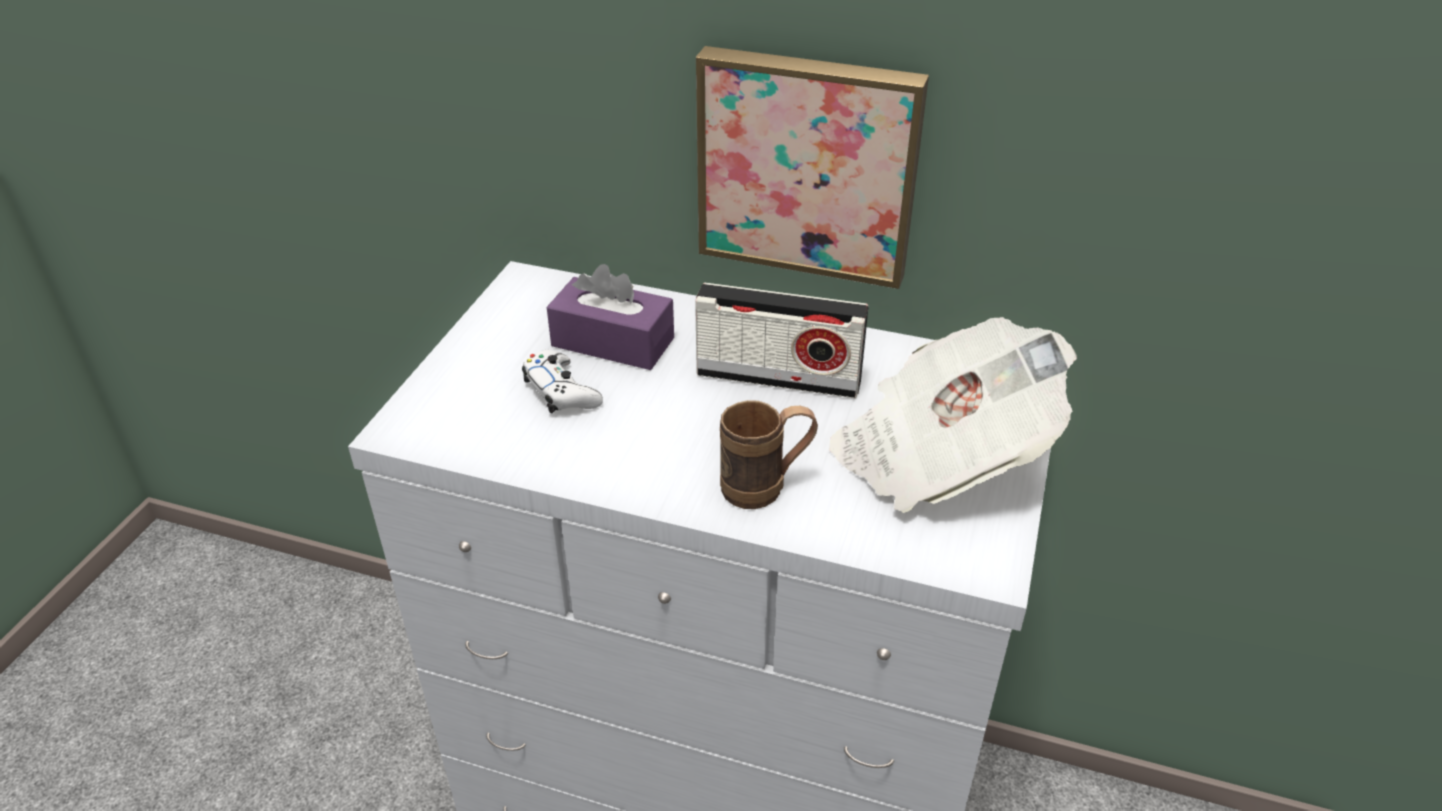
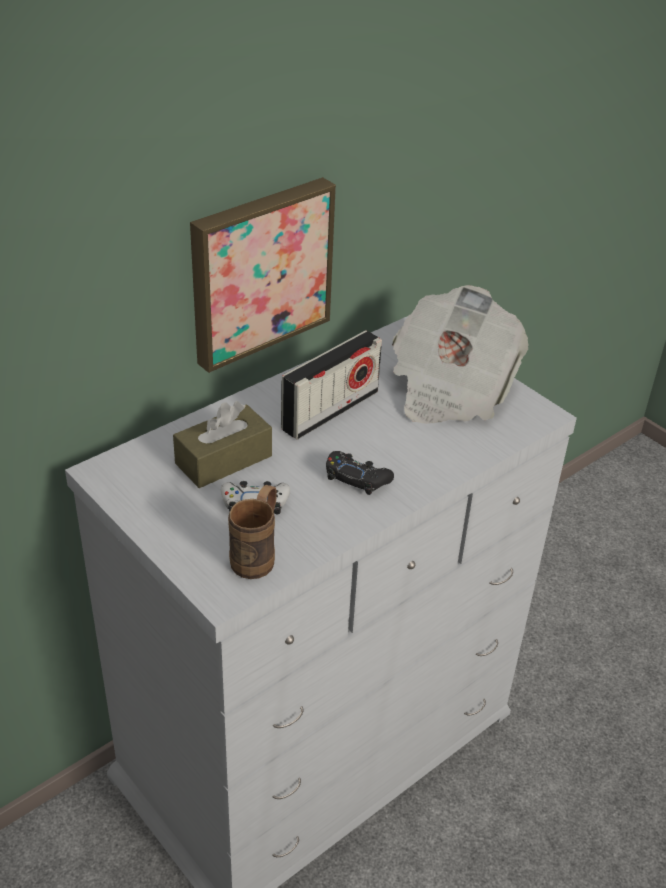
camera: 60 degrees left, 0 degrees up
(613, 342) = (223, 460): purple tissue box -> brown tissue box
(672, 448) = (357, 478): none -> black game controller
(766, 487) = (423, 458): brown mug -> brown mug (258, 555)

